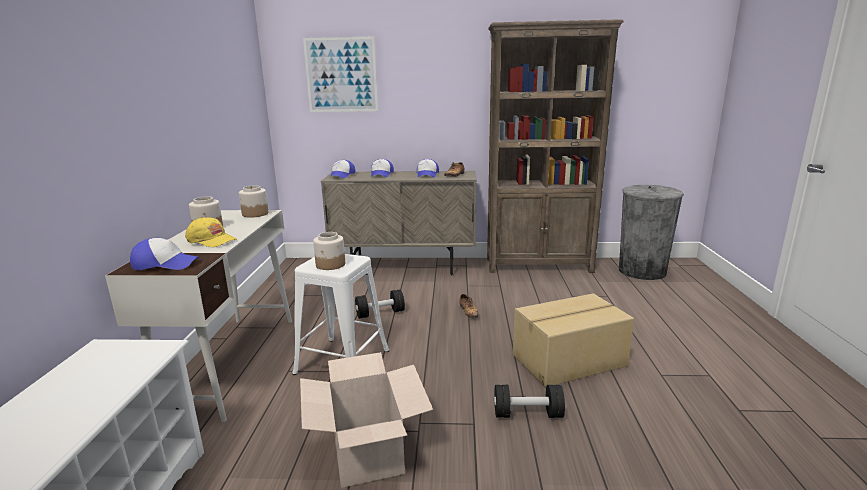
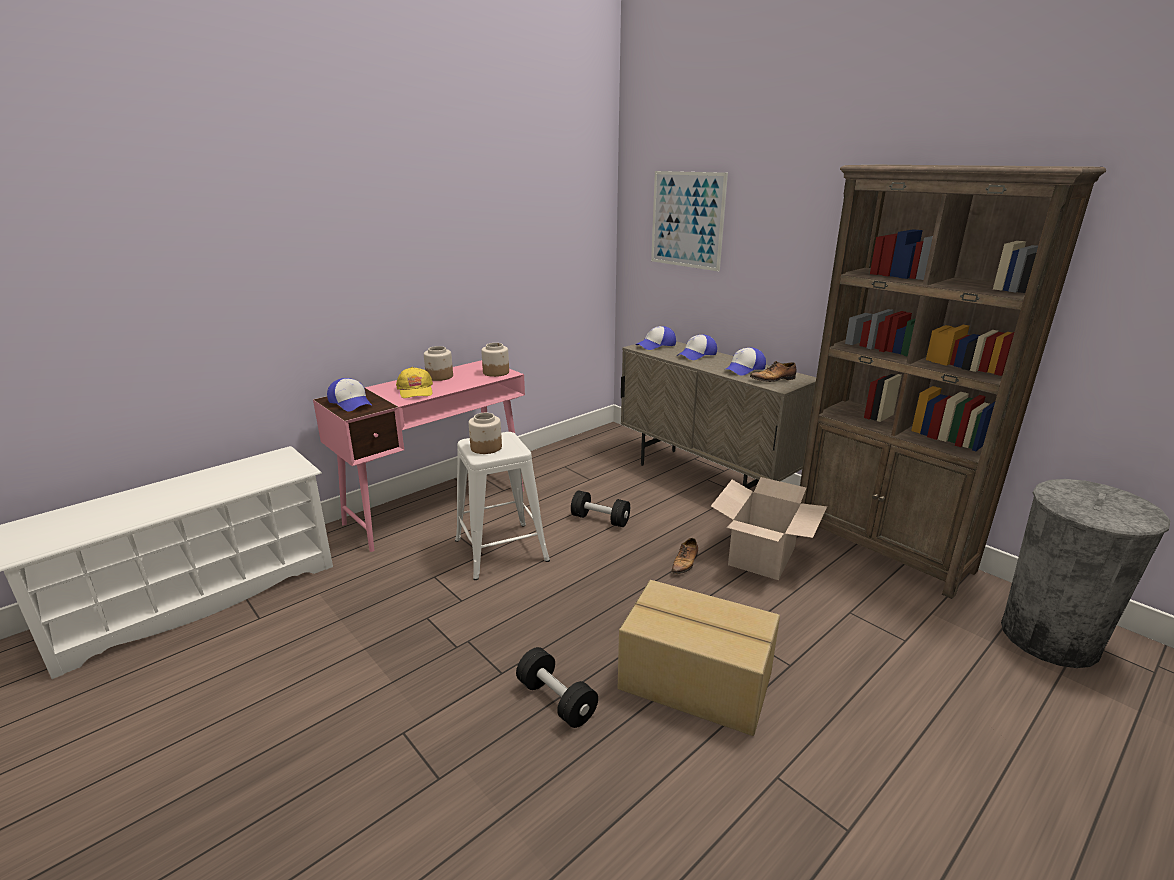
camera: 45 degrees right, 5 degrees up
(232, 361) = (438, 506): white desk -> pink desk
(366, 452) = (402, 636): cardboard box -> cardboard box (761, 556)

